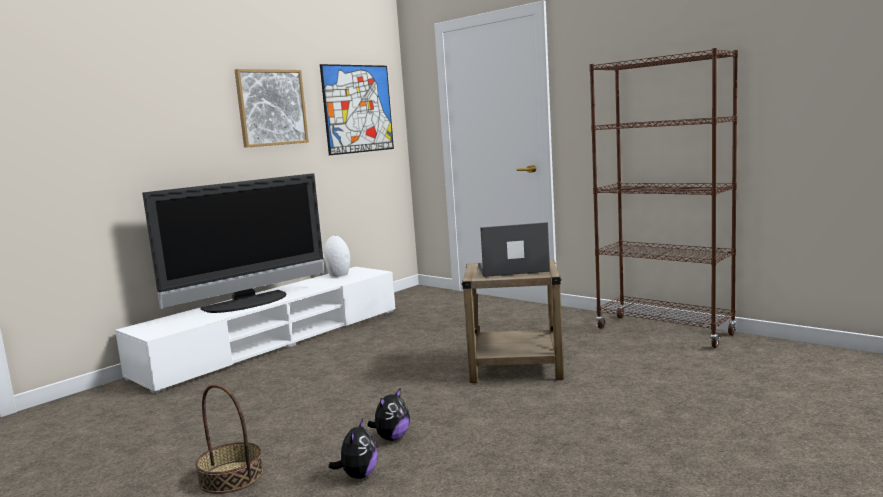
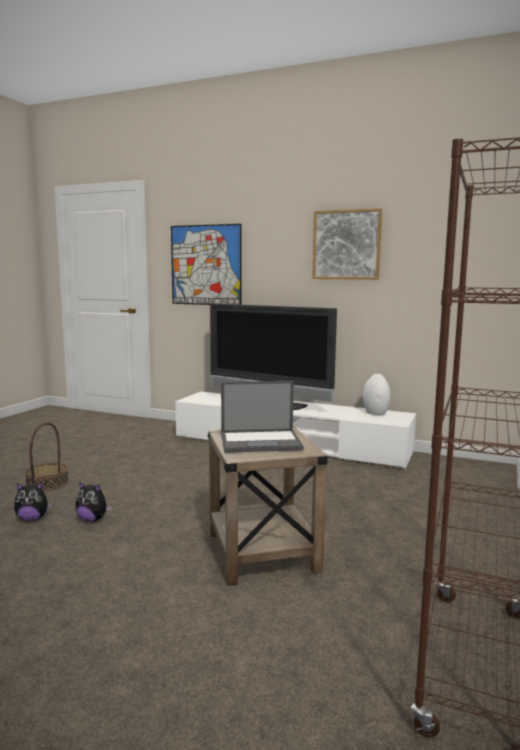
camera: 70 degrees right, 0 degrees up
(358, 109) = (456, 248): picture -> picture (206, 265)
(511, 269) = (261, 441): laptop -> laptop turned 105 degrees clockwise

